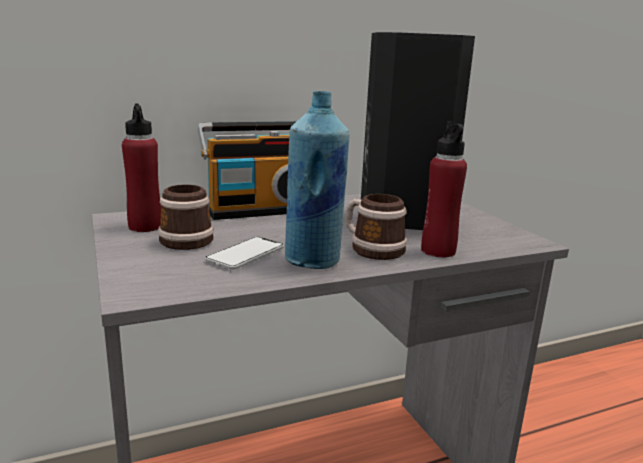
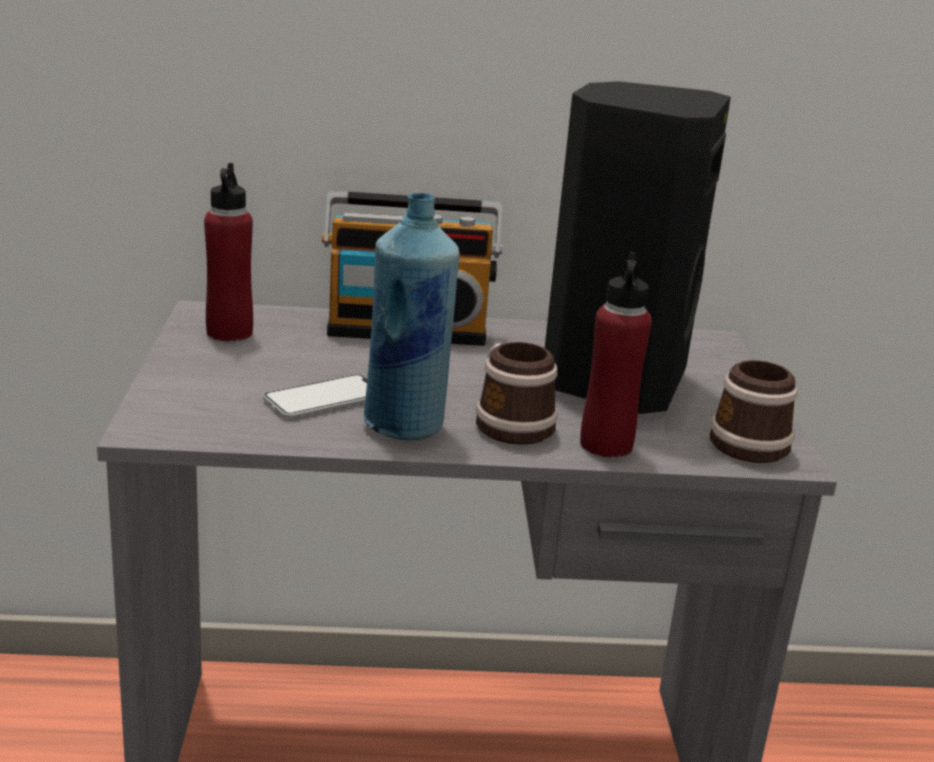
camera: 20 degrees right, 5 degrees up
(185, 238) = (267, 360): mug -> mug (746, 440)

